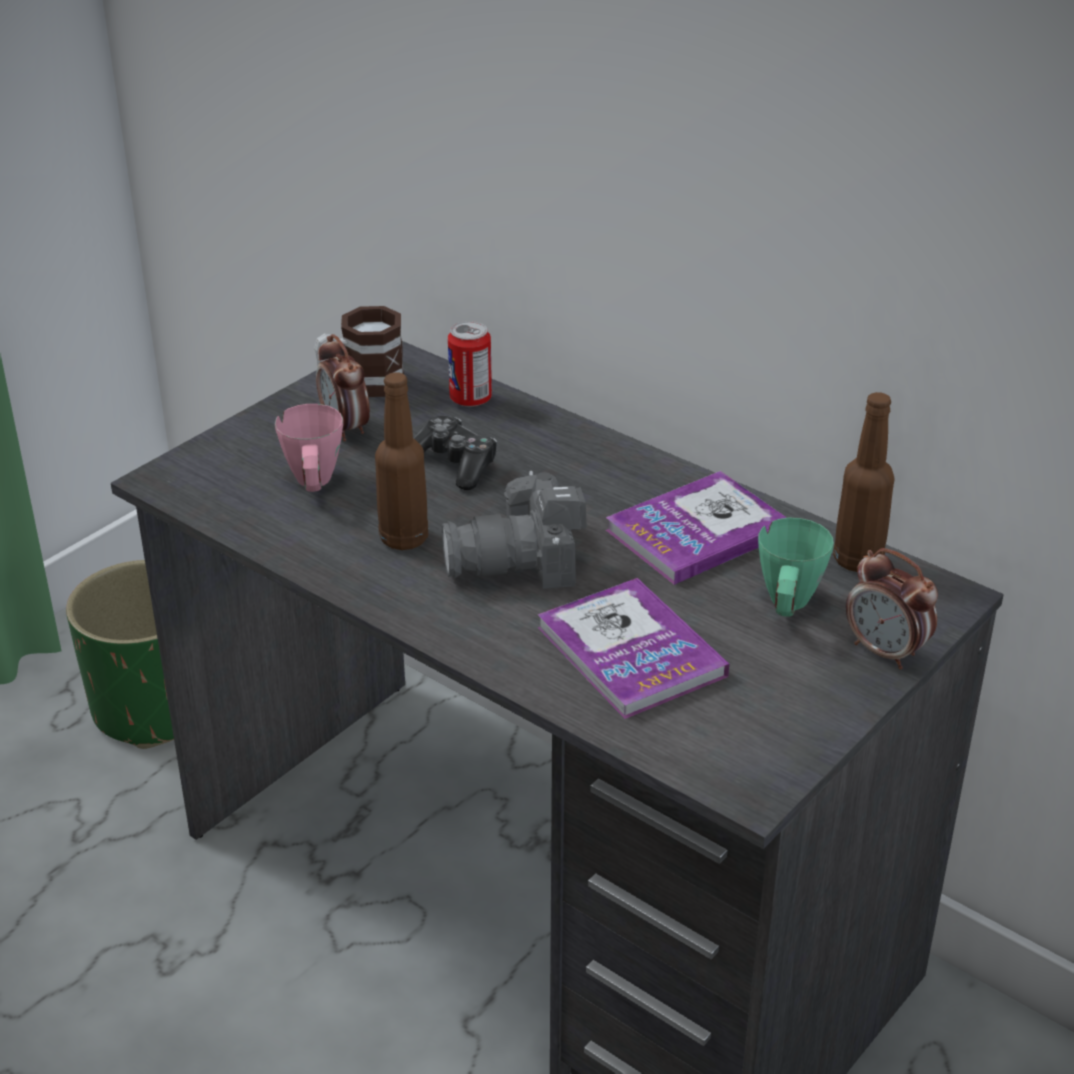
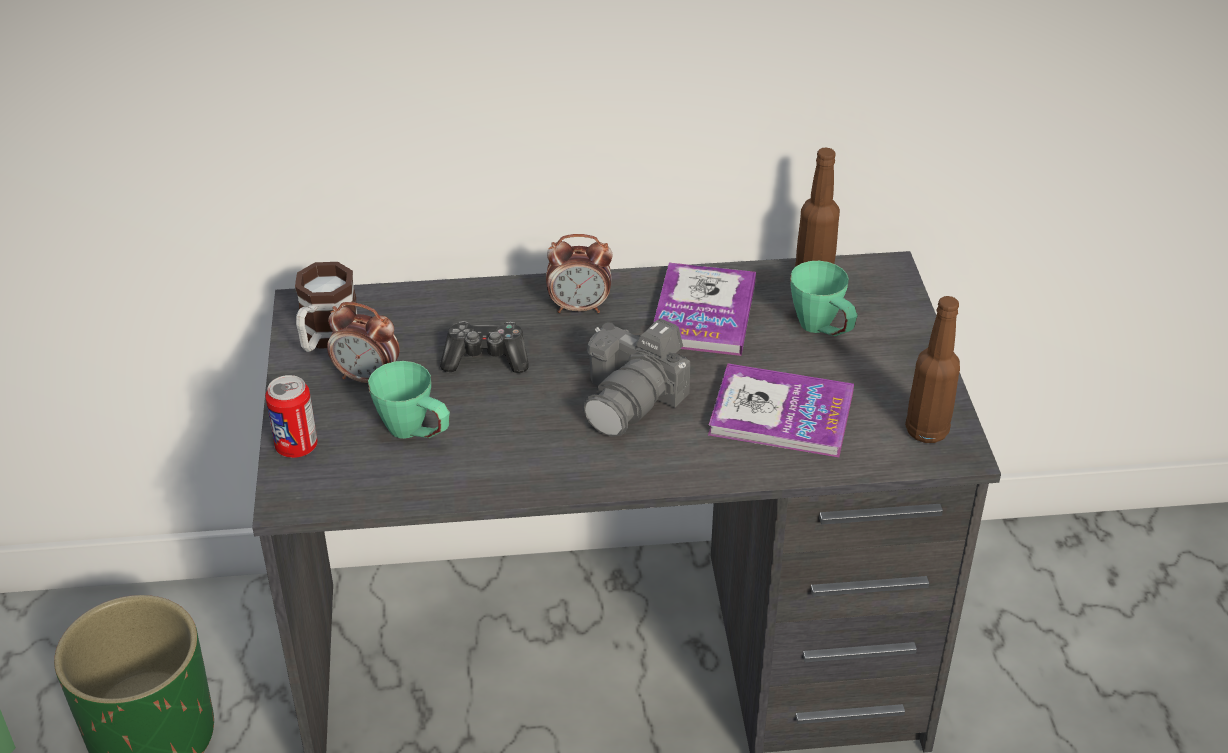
camera: 45 degrees left, 5 degrees up
(314, 487) = (416, 434): pink mug -> green mug
(404, 538) = (535, 431): brown bottle -> brown bottle (927, 431)
(470, 399) = (422, 305): can -> can (296, 447)
(885, 652) = (906, 324): alarm clock -> alarm clock (579, 307)

